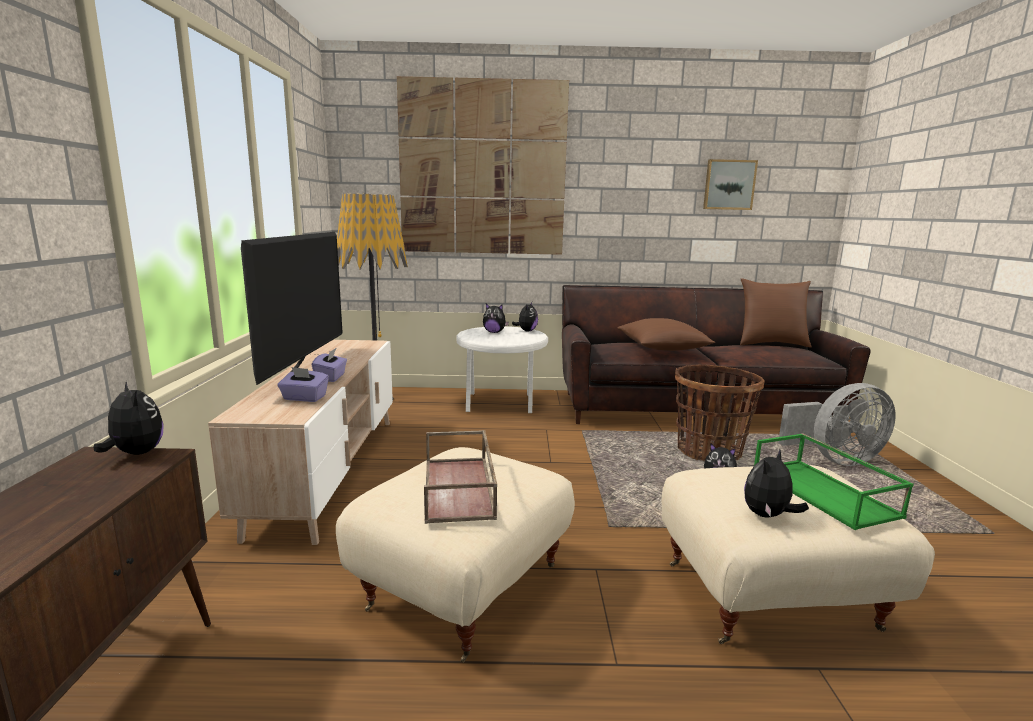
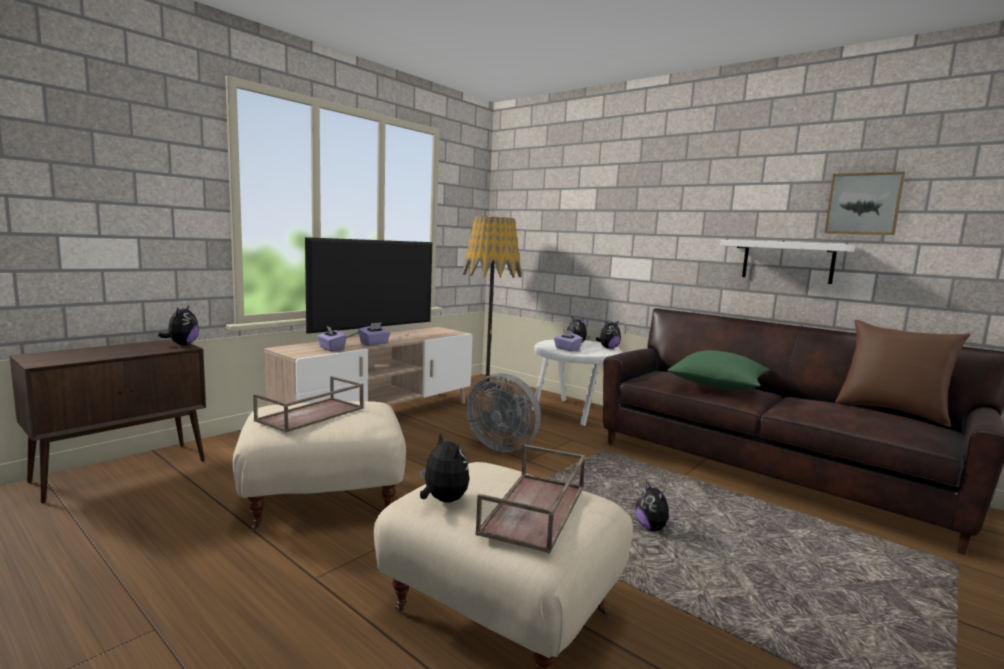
camera: 40 degrees right, 5 degrees down
(482, 169) = (595, 195): picture -> none
(502, 339) = (567, 349): none -> purple tissue box
(662, 348) = (717, 385): brown pillow -> green pillow
(675, 234) = (787, 261): none -> white shelf
(709, 451) = (700, 505): basket -> none
(768, 516) = (442, 500): plush toy -> plush toy turned 60 degrees clockwise
(825, 492) = (535, 510): green tray -> brown tray
(835, 459) = (865, 572): grey fan -> grey fan (502, 446)

